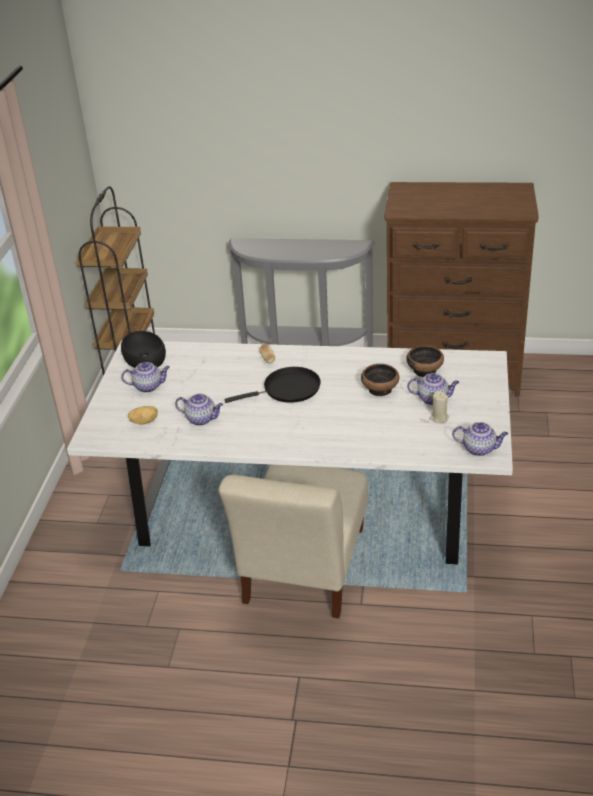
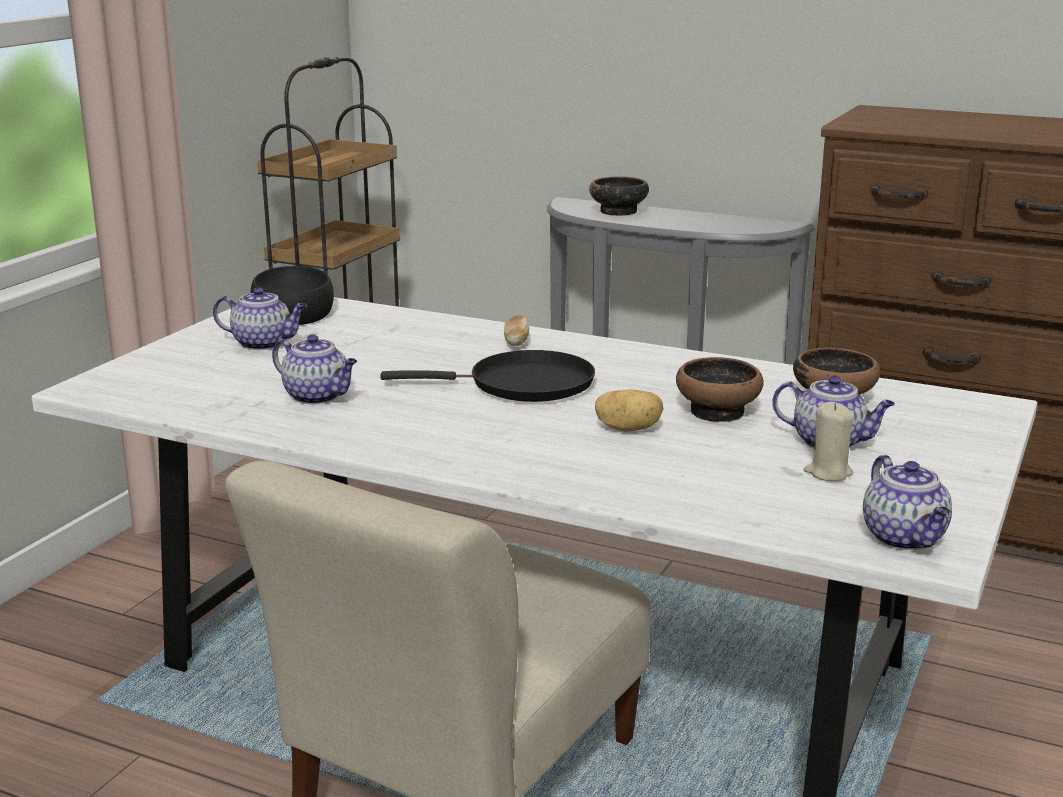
camera: 15 degrees right, 15 degrees down
(144, 422) = (208, 383): potato -> potato (629, 429)
(272, 248) = (618, 212): none -> bowl
(479, 449) = (905, 538): teapot -> teapot turned 45 degrees clockwise

